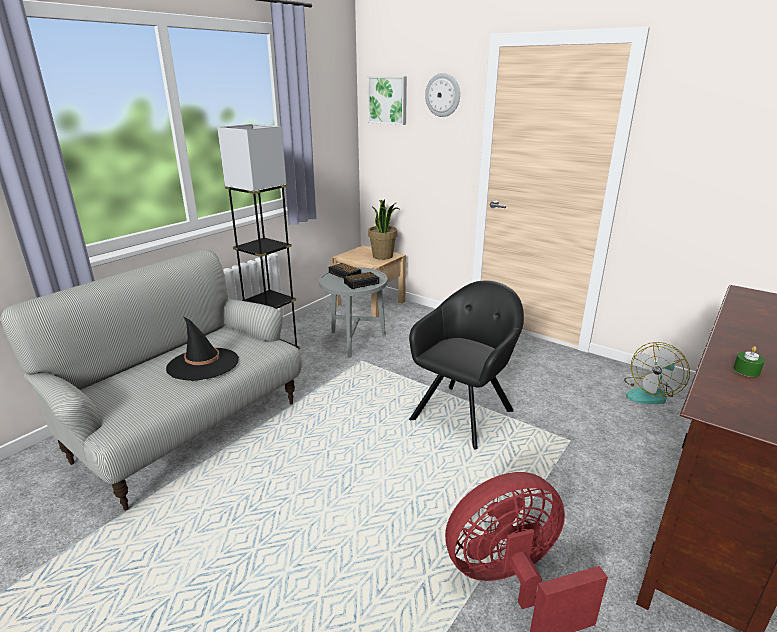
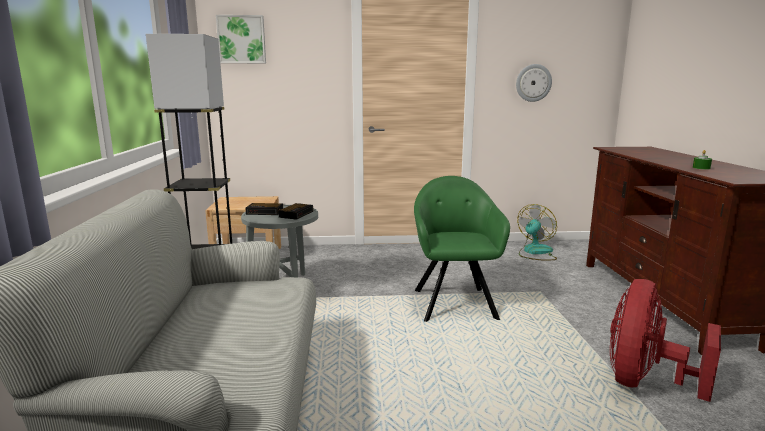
camera: 40 degrees left, 10 degrees down
(203, 364) = (244, 317): black hat -> none
(383, 256) = (259, 200): potted plant -> none
(443, 95) = (307, 33): wall clock -> wall clock (533, 83)
(464, 413) = (453, 302): black armchair -> green armchair
(650, 393) = (535, 252): fan -> fan turned 150 degrees counterclockwise

